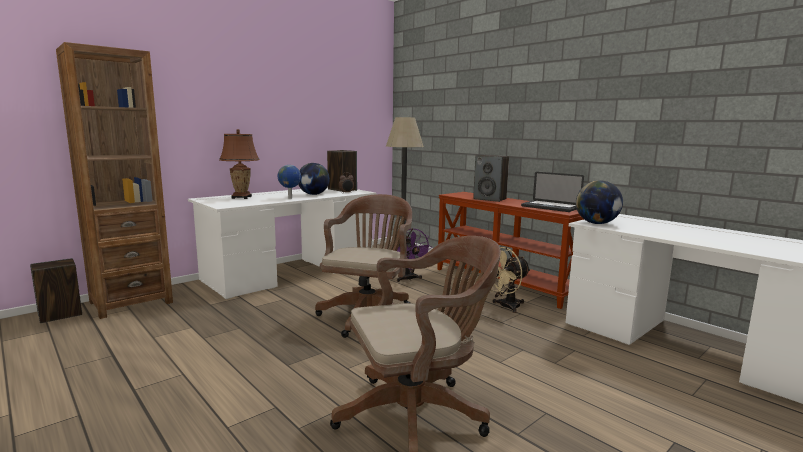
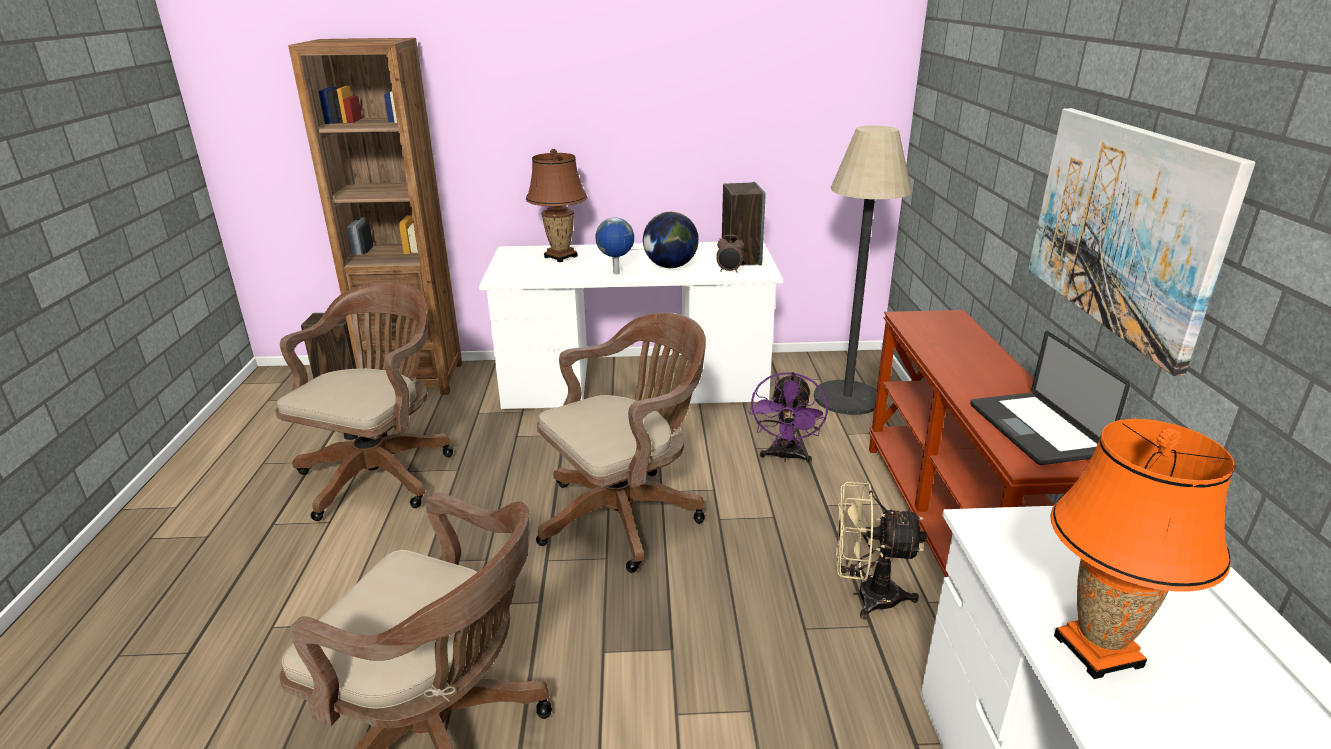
camera: 40 degrees right, 15 degrees up
(183, 344) = (381, 472): none -> brown office chair
(490, 199) = (958, 356): speaker -> none
(555, 125) = (1123, 227): none -> picture
(596, 223) = (1007, 537): globe -> none
(663, 233) = (1097, 651): none -> orange table lamp

